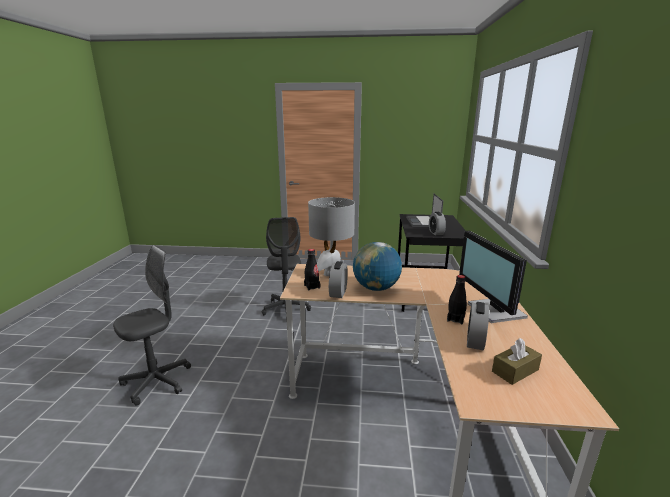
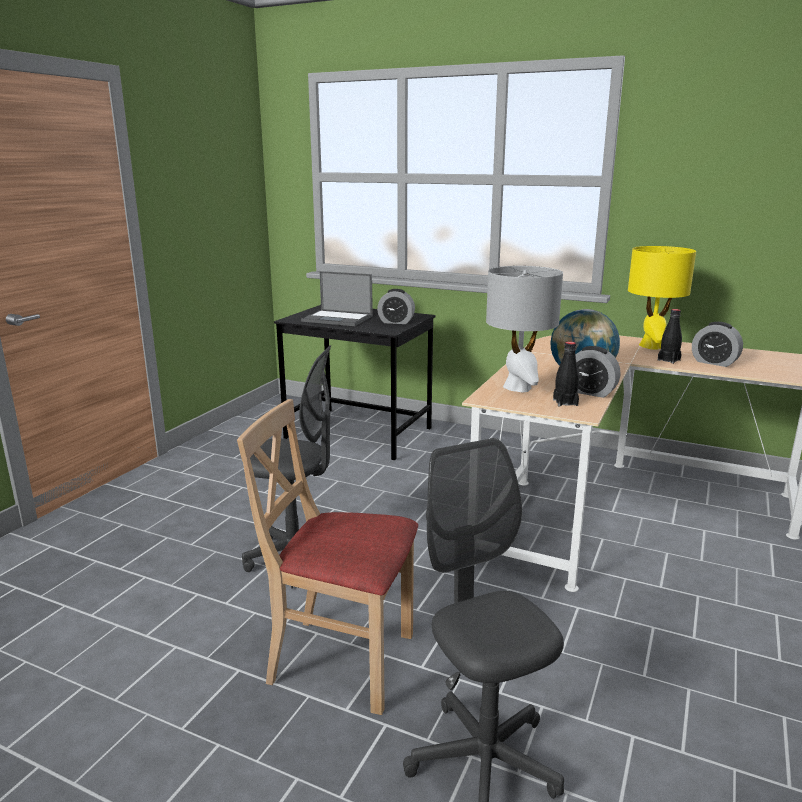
camera: 70 degrees left, 0 degrees up
(217, 336) = (342, 660): none -> beige chair
(494, 311) = (651, 346): monitor -> yellow table lamp
(515, 371) = (762, 362): brown tissue box -> none

